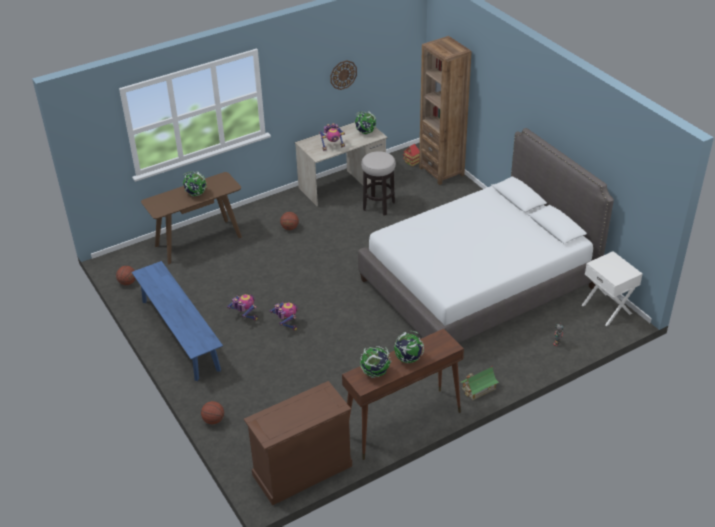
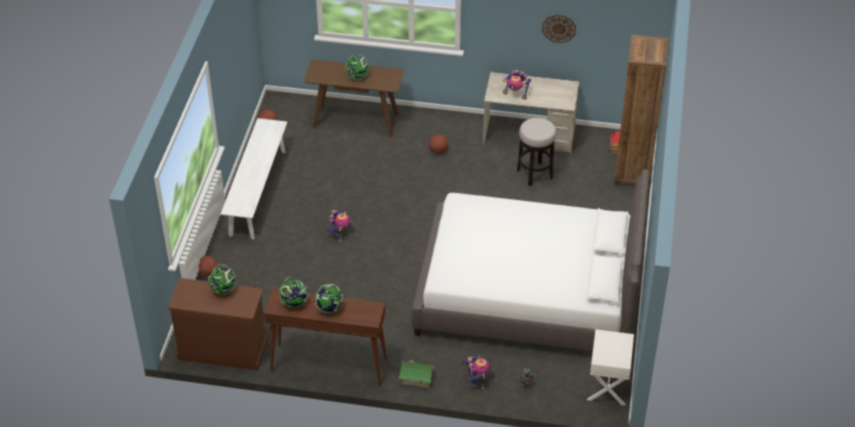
camera: 40 degrees right, 5 degrees up
(180, 334) = (257, 192): blue bench -> white bench
(245, 316) = (317, 207): toy robot -> toy robot (476, 379)
(365, 132) = (561, 95): globe -> globe (223, 290)

